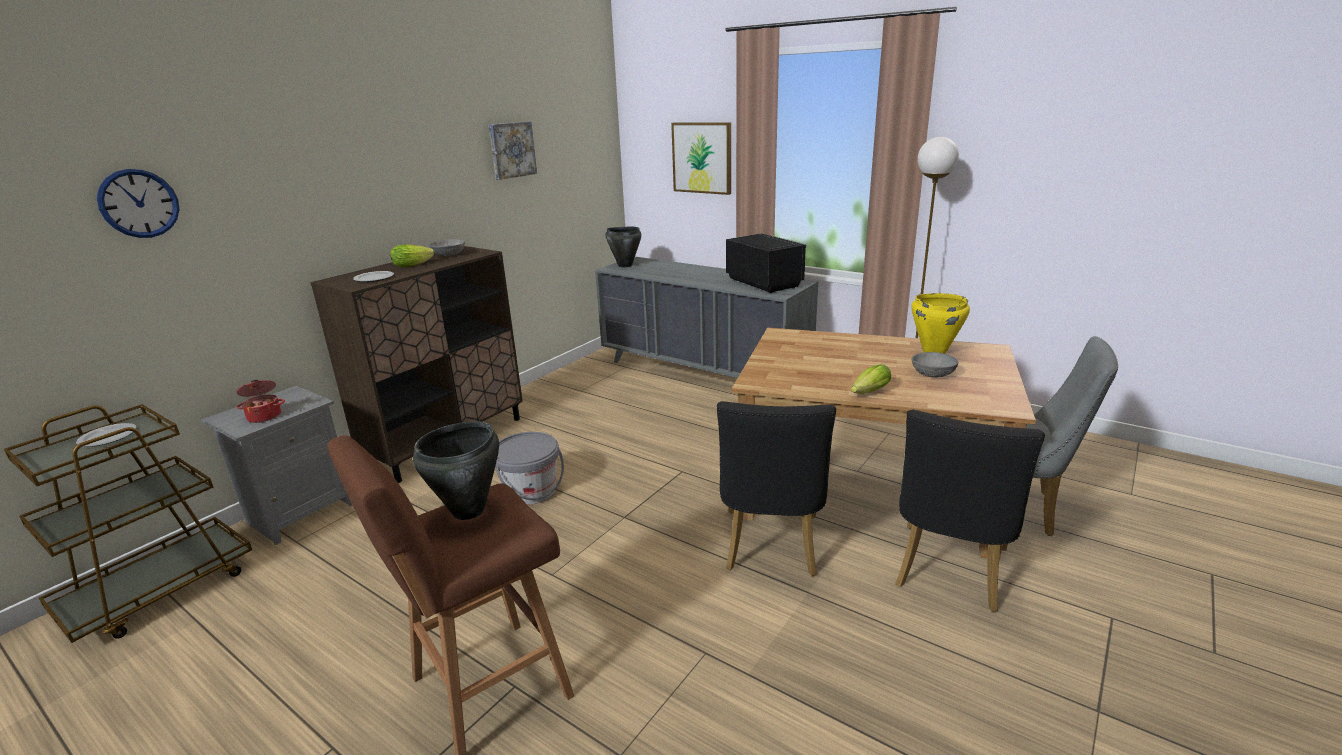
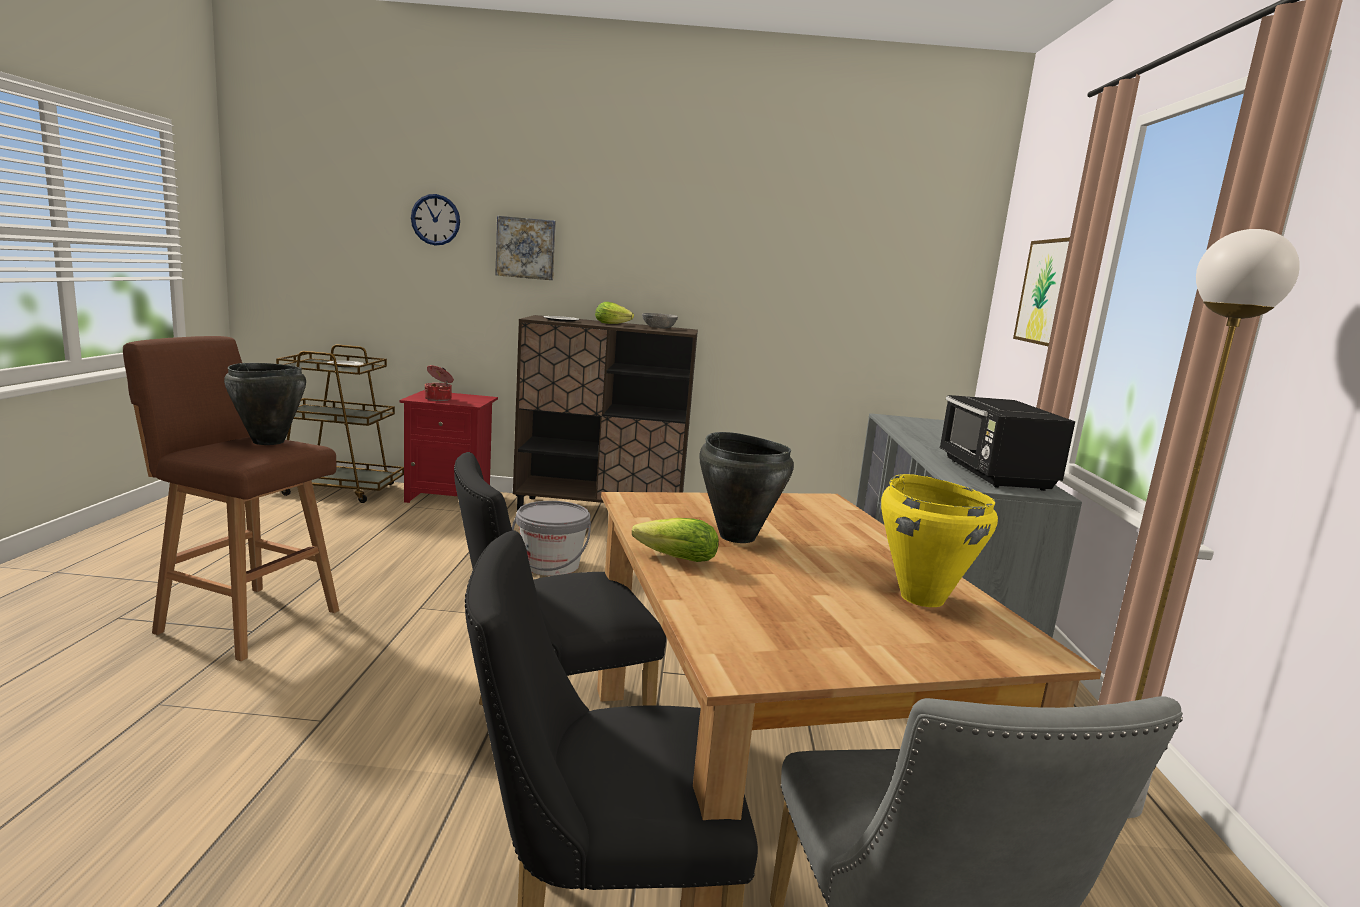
camera: 55 degrees right, 10 degrees down
(299, 513) = (449, 497): grey nightstand -> red nightstand
(511, 150) = (799, 246): picture -> picture (526, 248)
(625, 265) = (909, 420): black cooking pot -> black cooking pot (737, 536)
(764, 283) = (994, 475): black microwave -> black microwave turned 150 degrees clockwise
(933, 374) = (815, 600): grey bowl -> none

